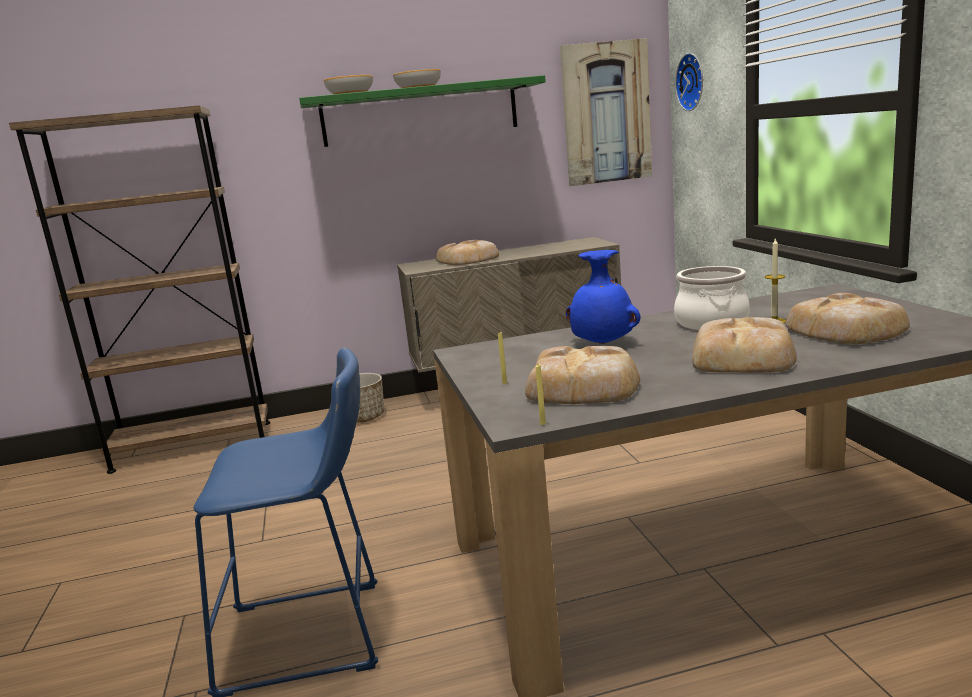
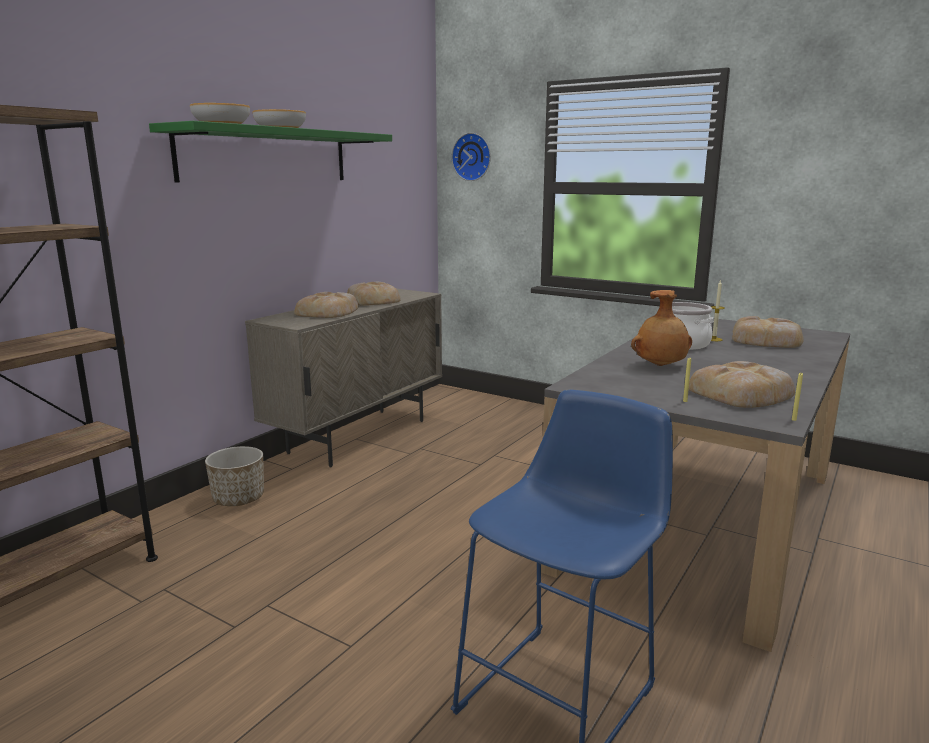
camera: 45 degrees left, 0 degrees up
(602, 344) = (660, 366): blue vase -> brown vase
(606, 113) = (401, 175): picture -> none
(743, 357) = (765, 362): bread -> bread (373, 300)

